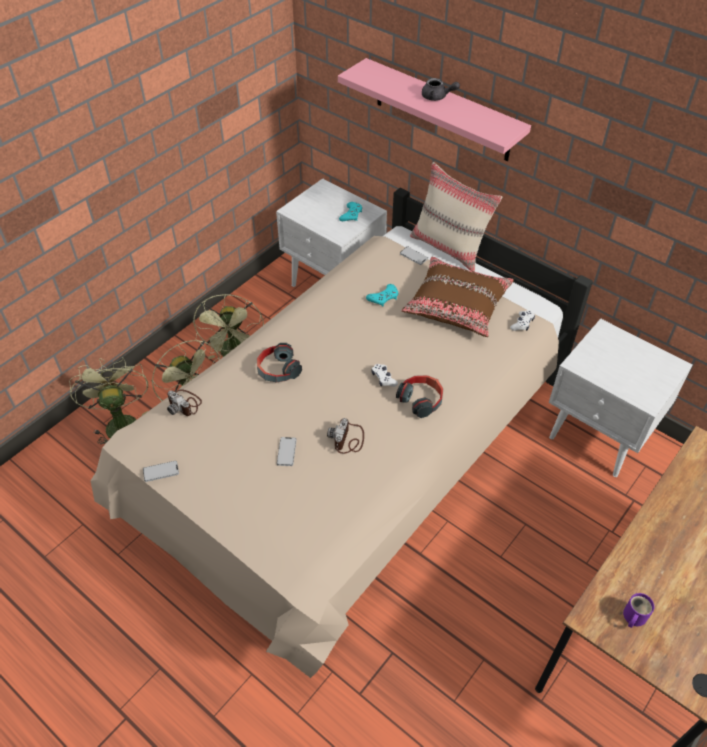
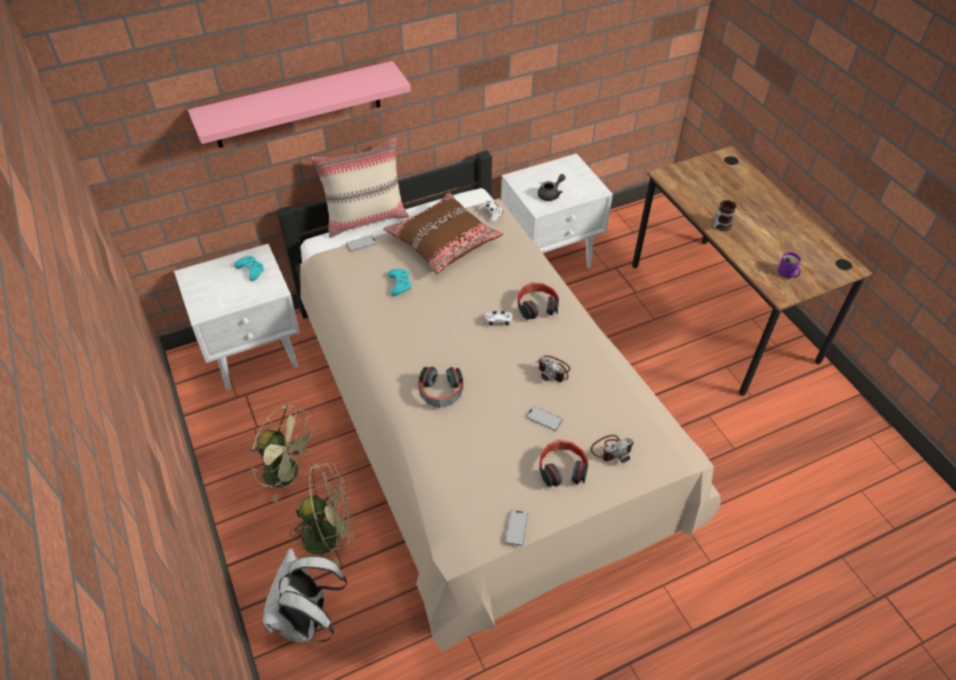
camera: 65 degrees left, 0 degrees up
(120, 422) = (308, 620): green fan -> white backpack
(185, 404) = (439, 483): camera -> camera (611, 449)
(237, 483) = (562, 468): none -> headphones
(437, 97) = (302, 91): grey teapot -> grey teapot (551, 194)
(662, 522) = (719, 225): none -> mug

